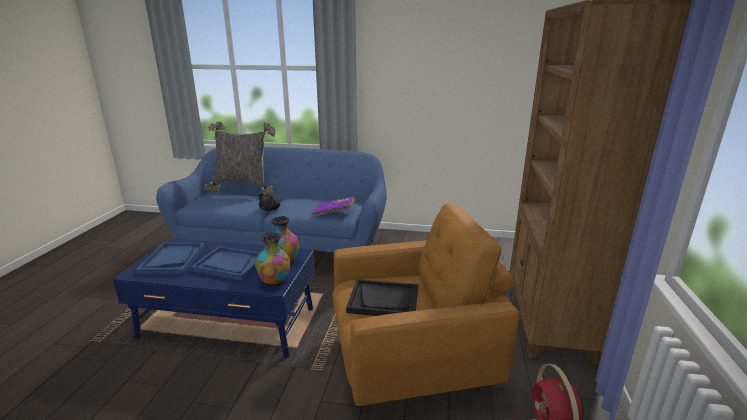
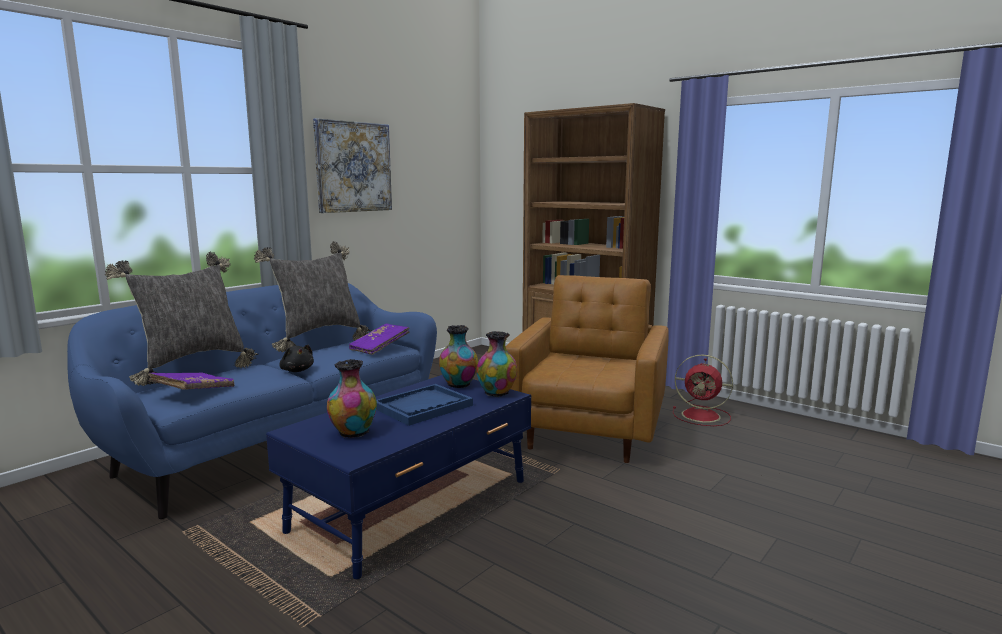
camera: 60 degrees left, 10 degrees down
(173, 260) = (353, 433): blue tray -> vase
(212, 202) = (194, 392): none -> purple book
(325, 196) = (317, 345): none -> pillow
(384, 300) = (584, 366): black tray -> none
(411, 65) = (353, 167): none -> picture

